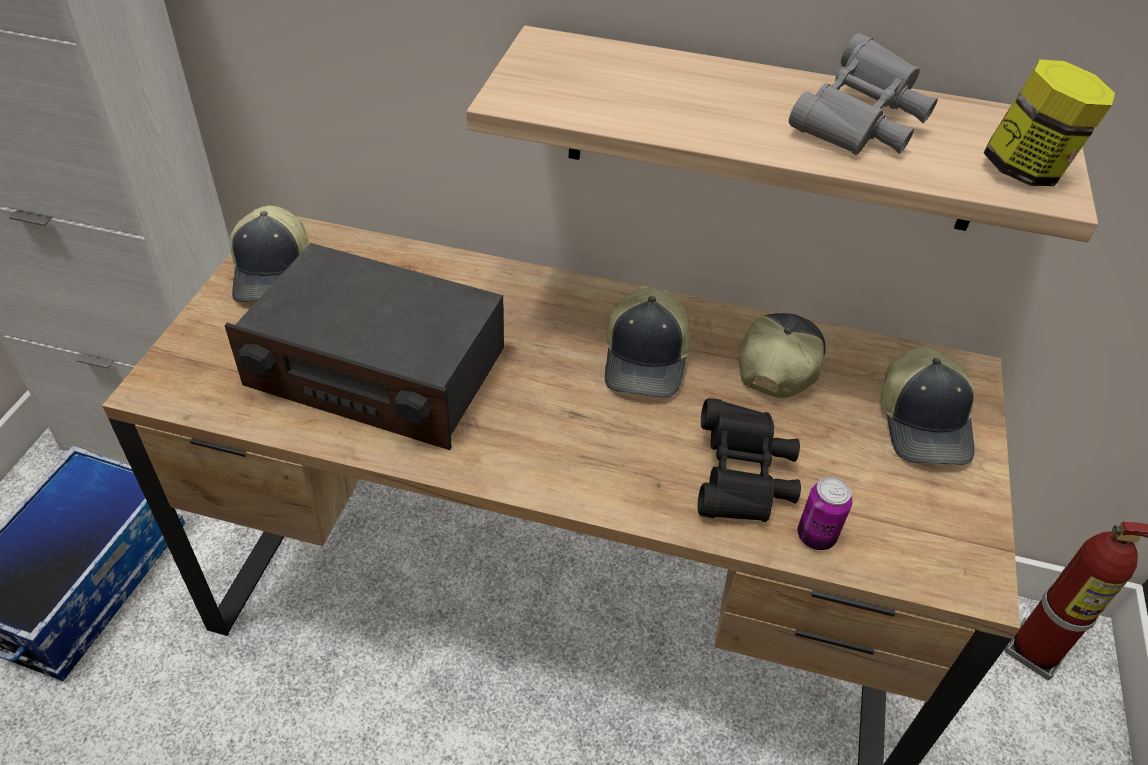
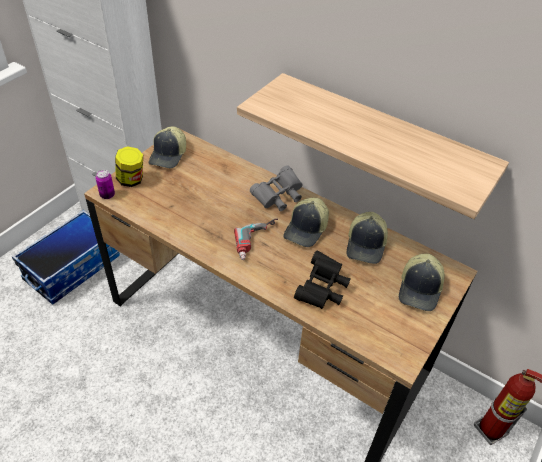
camera: 20 degrees right, 0 degrees up
(377, 370) = (192, 205): radio -> none
(561, 412) = (259, 242): none -> power drill
(778, 362) = (366, 245): cap -> cap turned 150 degrees clockwise
(816, 536) = (341, 321): can -> can (107, 195)
(859, 126) = (399, 146): grey binoculars -> grey binoculars (278, 197)
(1026, 171) = (461, 182): jar -> jar (131, 180)

